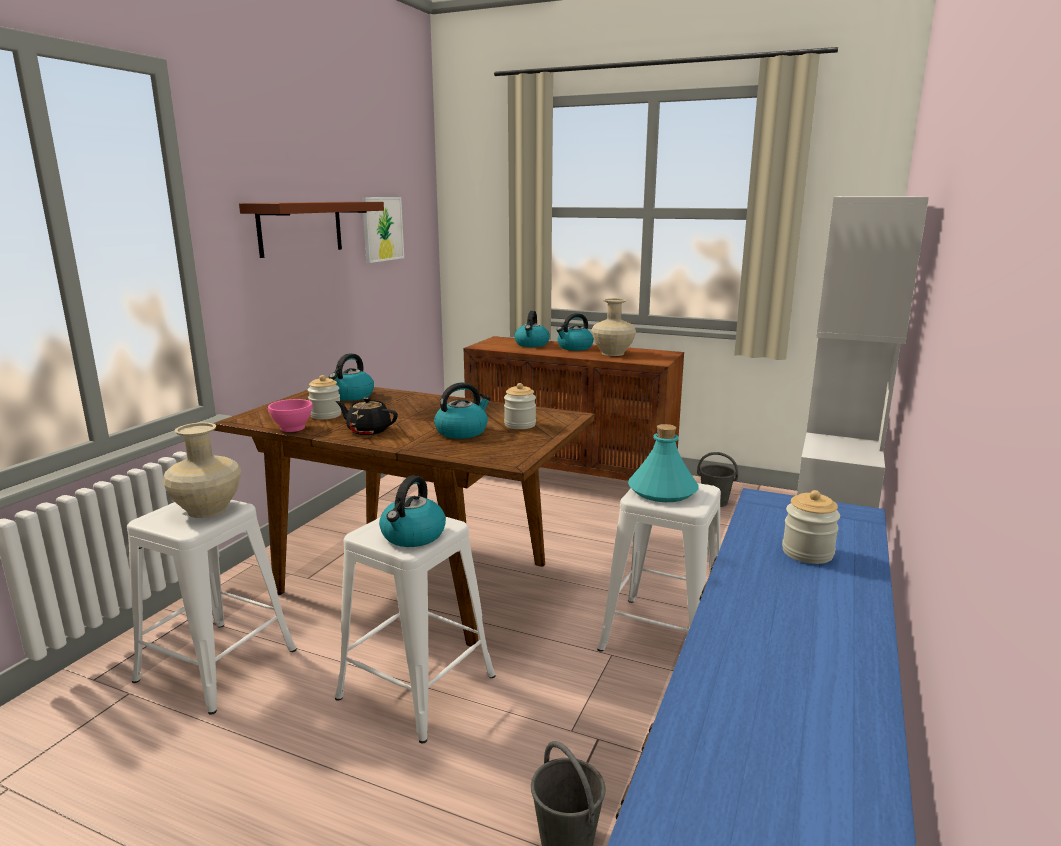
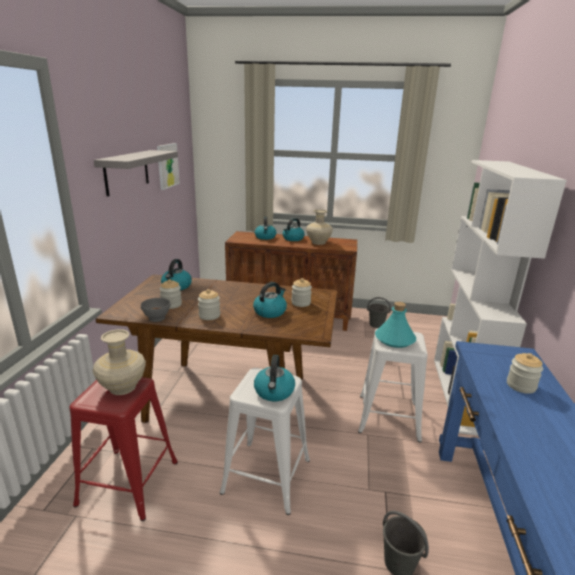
camera: 15 degrees left, 5 degrees up
(216, 664) = (128, 482): white stool -> red stool
(292, 428) = (157, 318): pink bowl -> grey bowl
(300, 228) = (127, 172): brown shelf -> grey shelf
(368, 430) = (209, 316): black teapot -> jar

